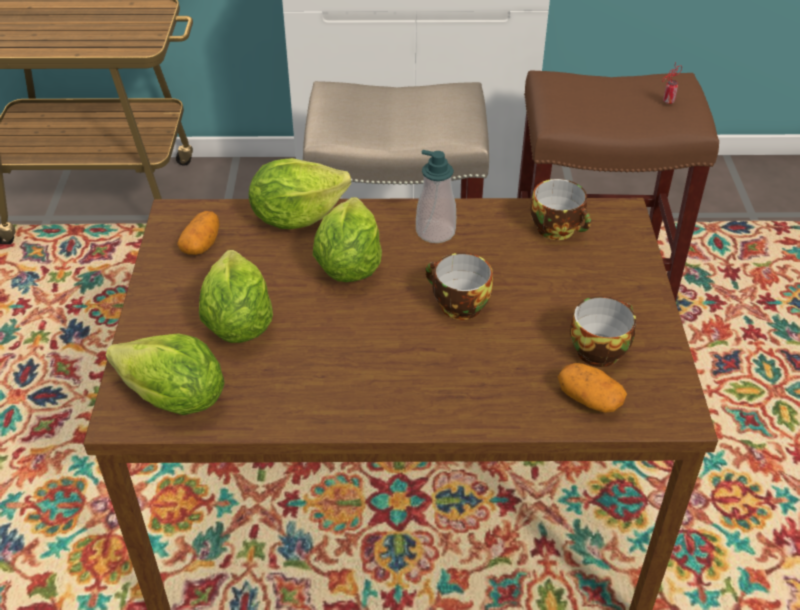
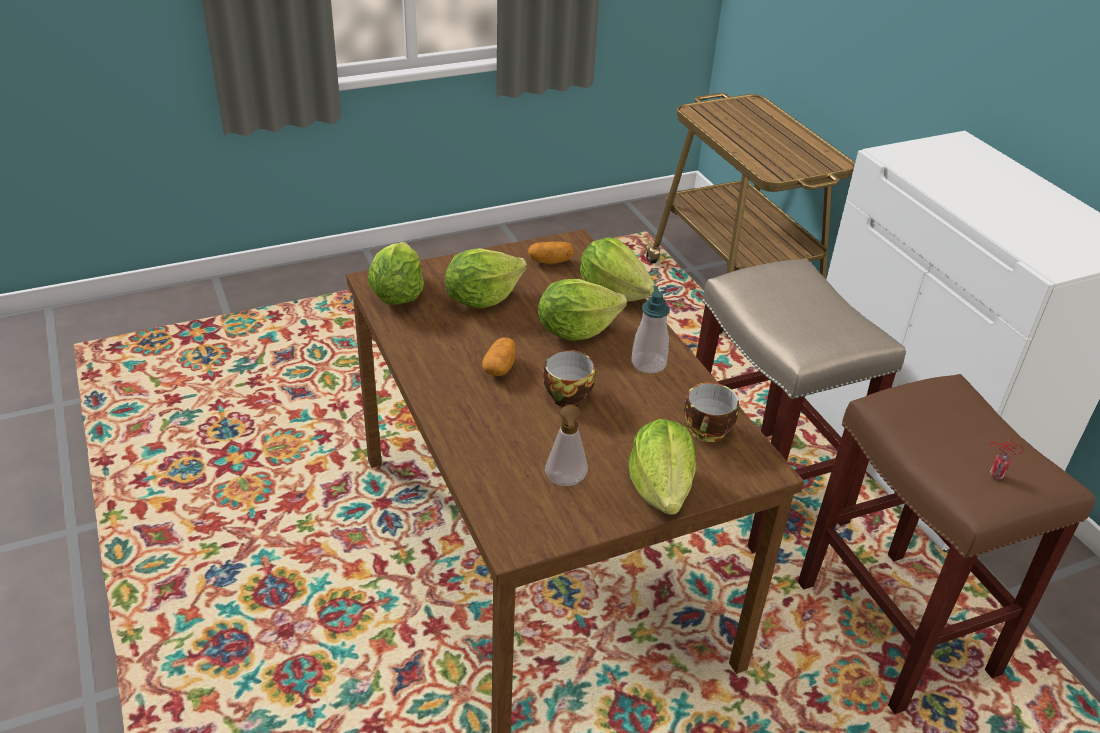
camera: 65 degrees right, 5 degrees down
(589, 399) = (502, 487): potato -> potato (500, 367)
(599, 349) = (565, 483): cup -> soap dispenser
(627, 285) = (661, 488): none -> lettuce

